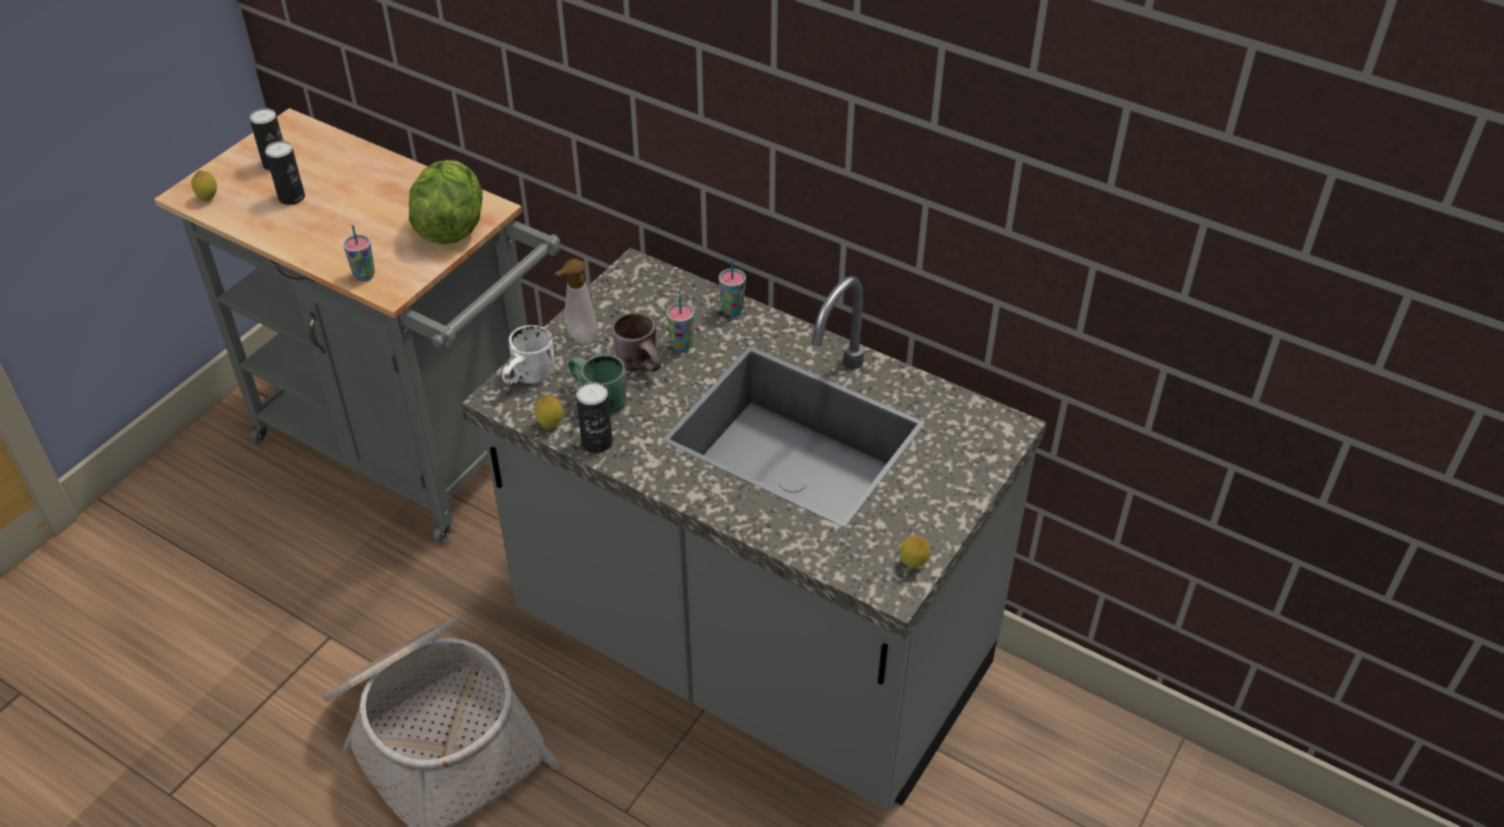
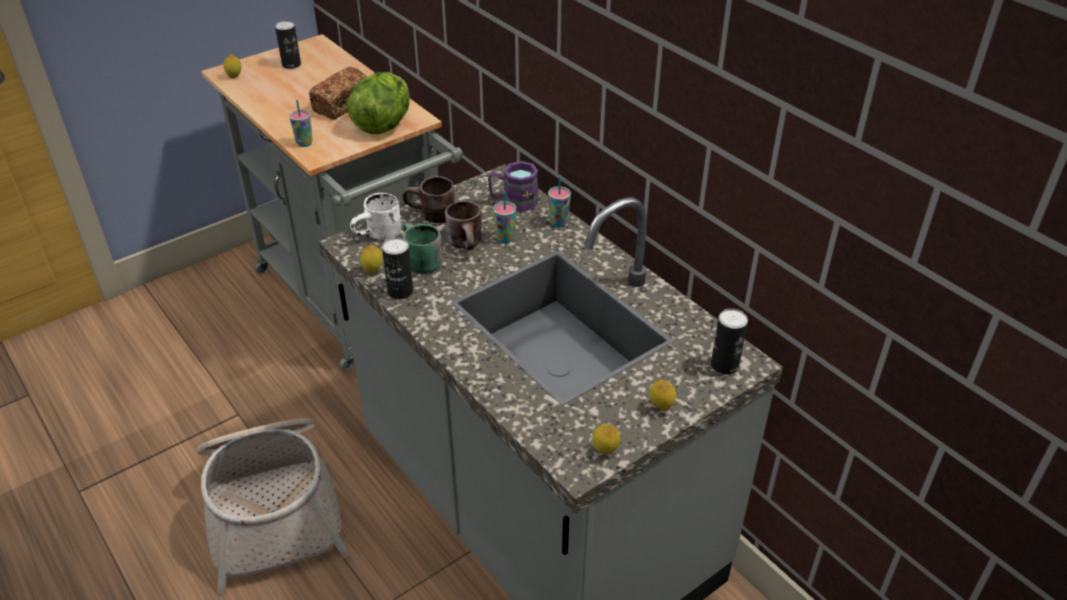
camera: 20 degrees right, 5 degrees down
(291, 197) = (288, 86): can -> can (724, 365)
(381, 210) = (342, 105): none -> bread
(579, 338) = (430, 216): soap dispenser -> brown mug
(666, 296) = (513, 202): none -> purple mug
(946, 501) = (661, 408): none -> lemon

